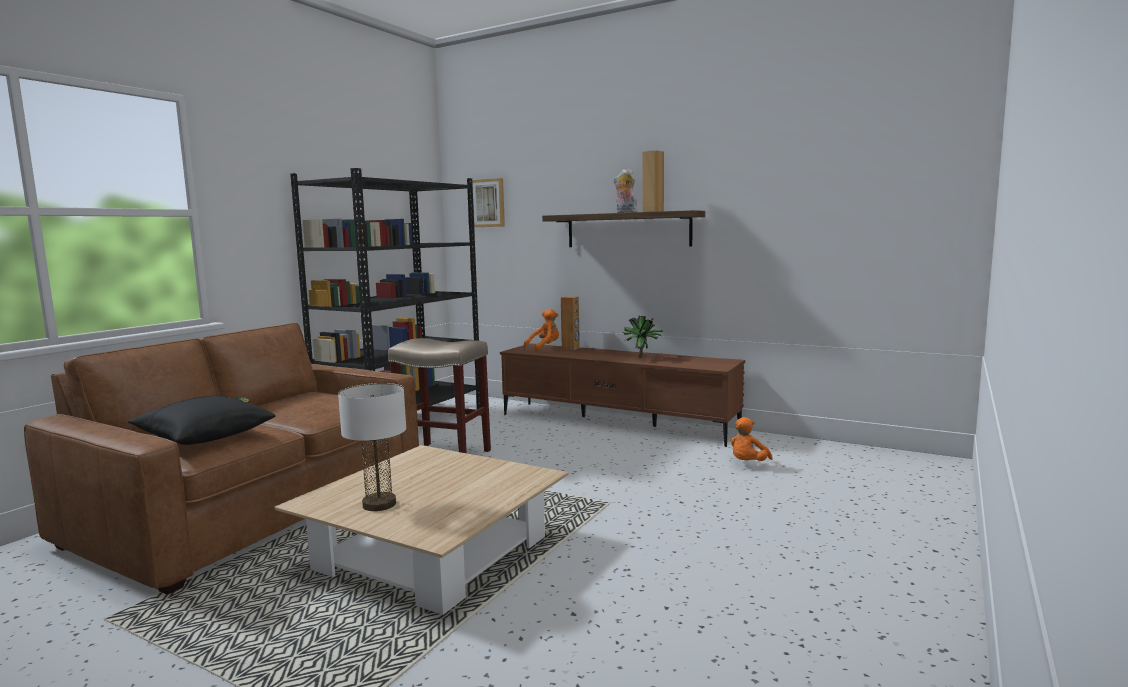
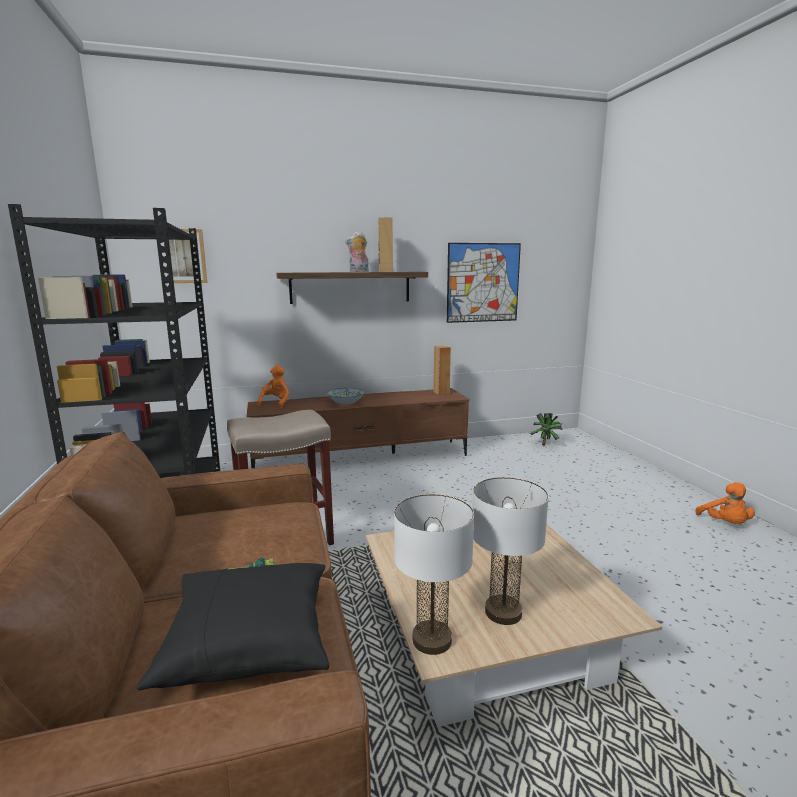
camera: 45 degrees left, 5 degrees up
(317, 497) = (432, 640): none -> table lamp
(571, 348) = (303, 400): brown speaker -> brown speaker (441, 392)
(597, 355) = (346, 403): none -> bowl
(643, 358) = (385, 398): potted plant -> potted plant (546, 445)
(748, 464) = (502, 464): orange plush toy -> orange plush toy (725, 524)
(793, 223) = (483, 283): none -> picture

